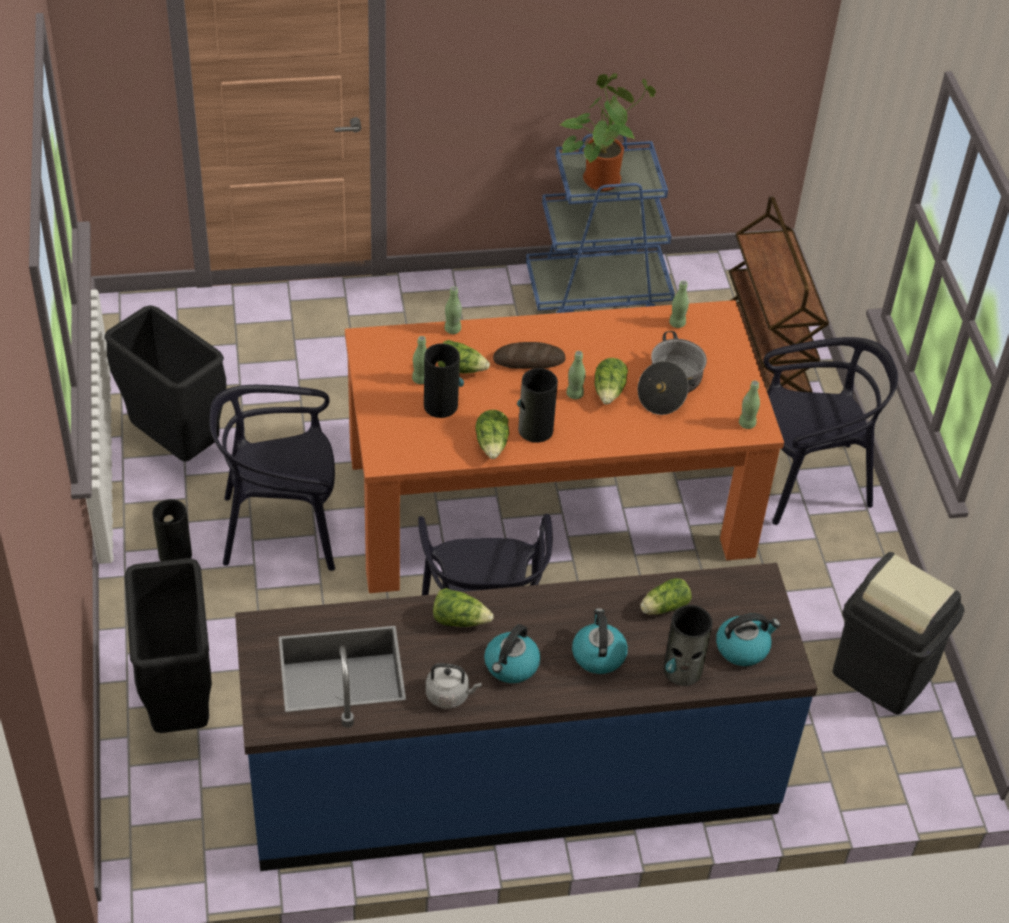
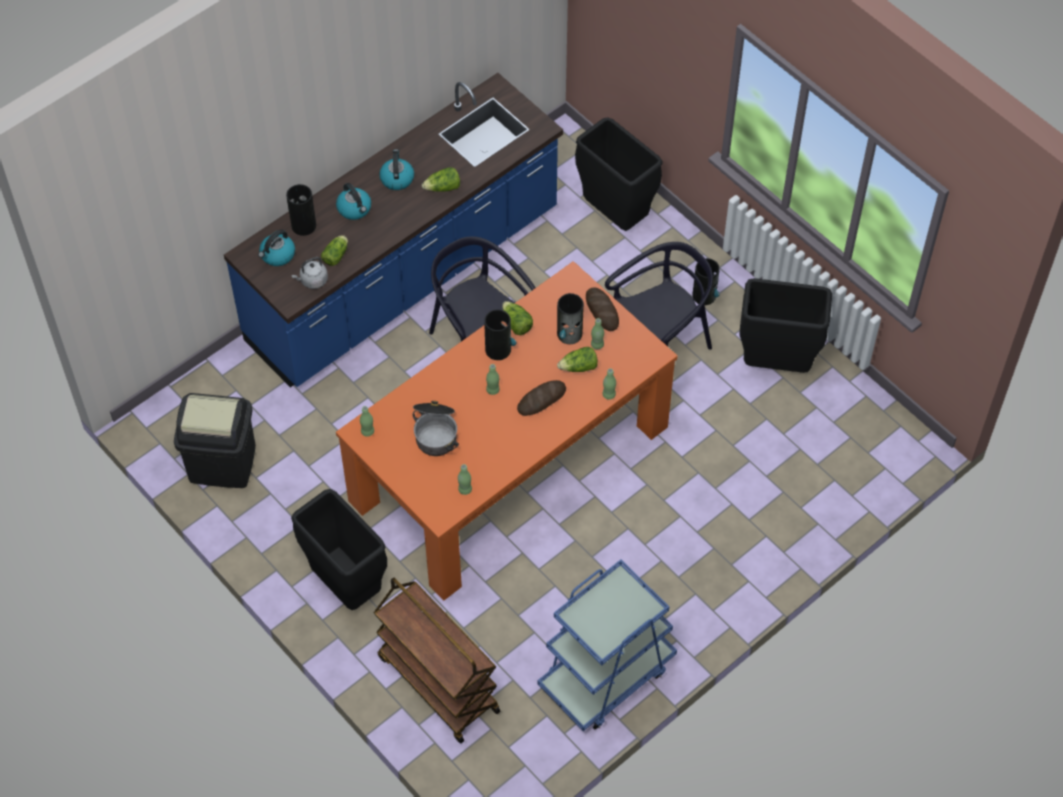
camera: 150 degrees right, 10 degrees up
(383, 408) = (602, 311): none -> bread
(450, 695) = (417, 147): grey kettle -> grey kettle (312, 281)
(601, 177) = (616, 605): potted plant -> none
(609, 392) = (472, 405): lettuce -> none
(808, 480) = (346, 587): black chair -> black trash can

